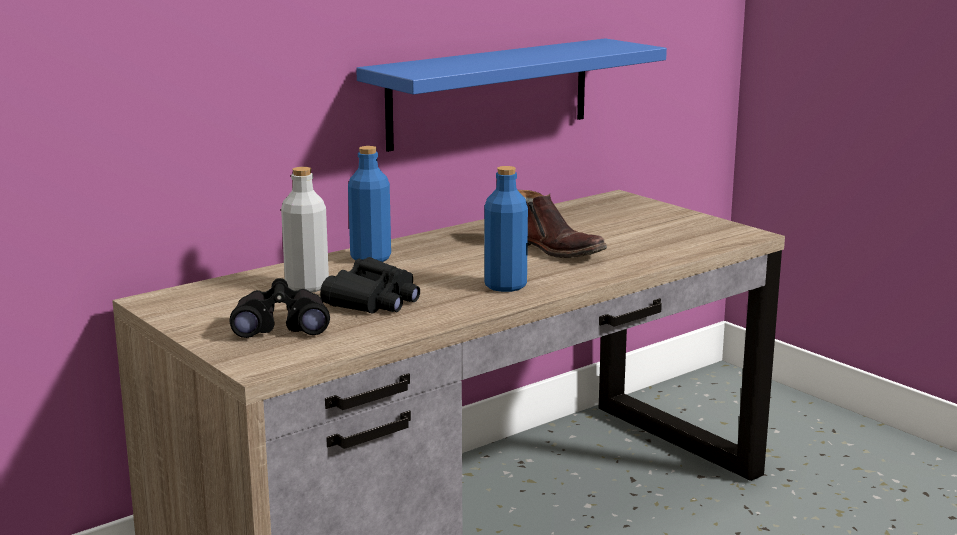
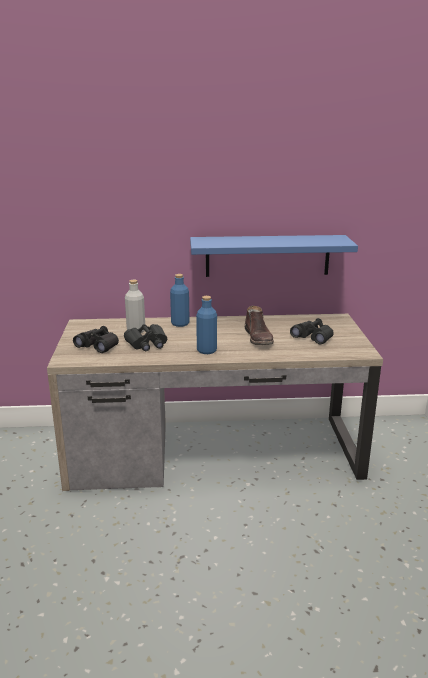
camera: 35 degrees right, 5 degrees up
(634, 230) = (313, 337): none -> black binoculars

